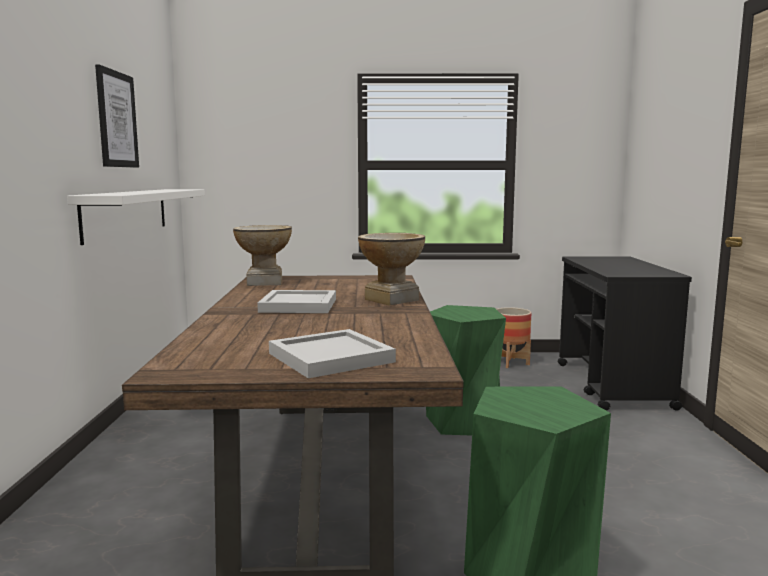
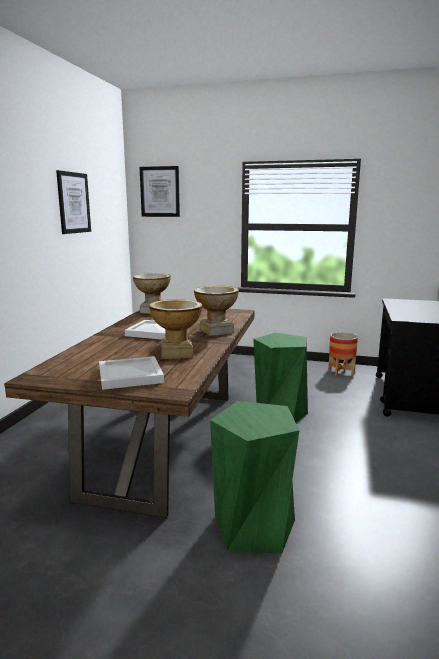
camera: 15 degrees right, 5 degrees up
(127, 213) = (81, 261): white shelf -> none
(231, 114) = (160, 191): none -> picture
(367, 327) = (177, 353): none -> vase

